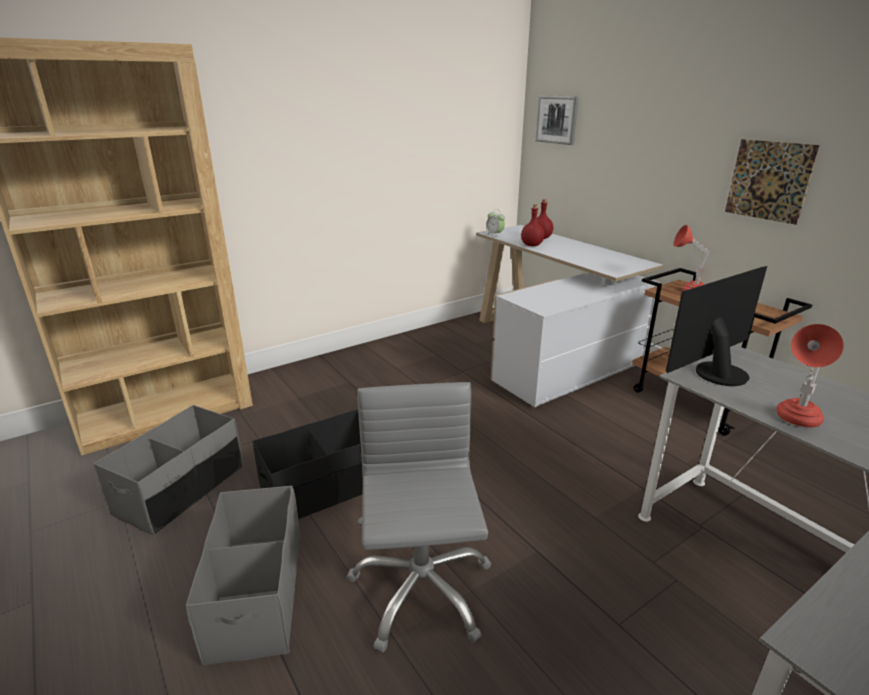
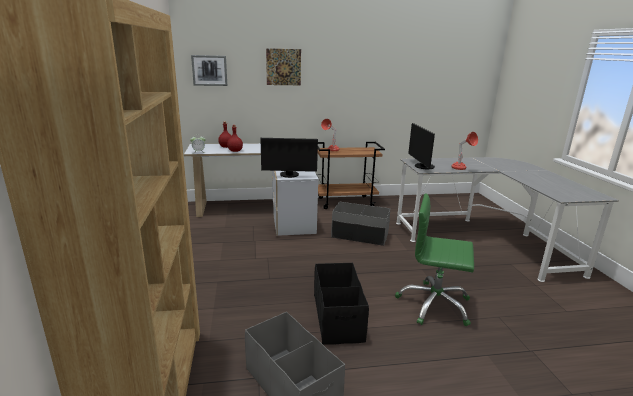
camera: 65 degrees left, 5 degrees down
(256, 595) = (420, 360): grey storage box -> grey storage box (360, 236)
(420, 589) = (434, 305): grey office chair -> green office chair
(526, 297) = (289, 175): none -> monitor
(769, 181) = (347, 93): picture -> picture (283, 67)

